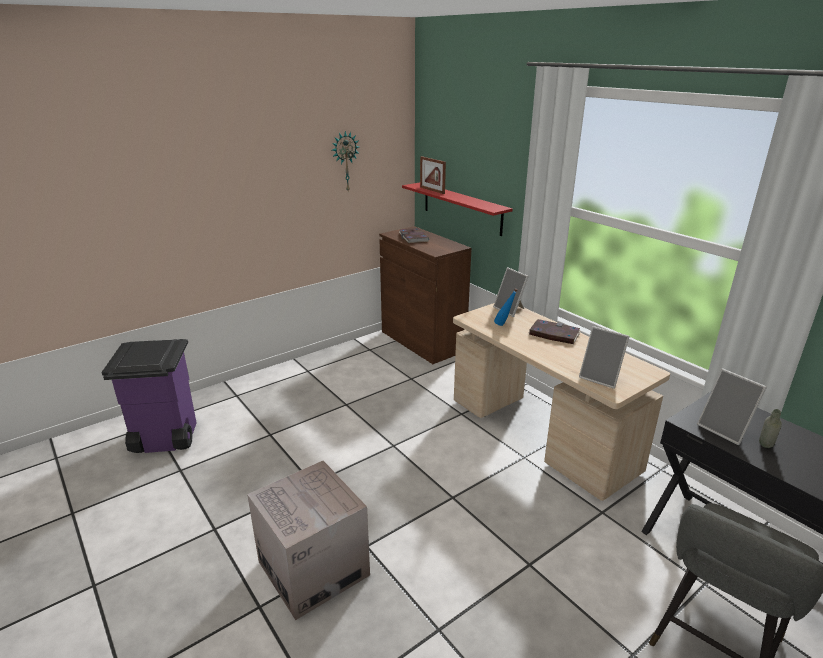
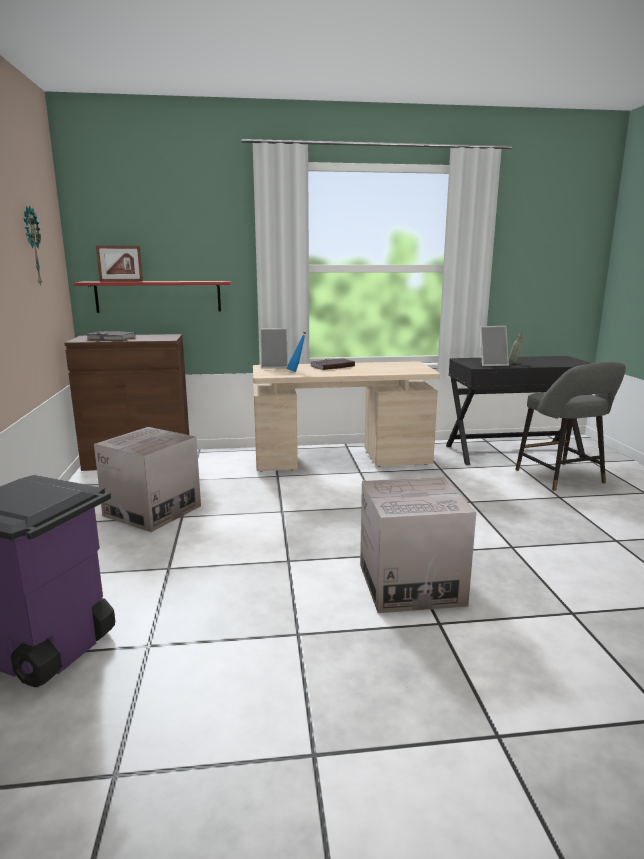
camera: 60 degrees left, 10 degrees down
(344, 388) = (152, 511): none -> cardboard box
(601, 378) = (406, 370): picture frame -> none

